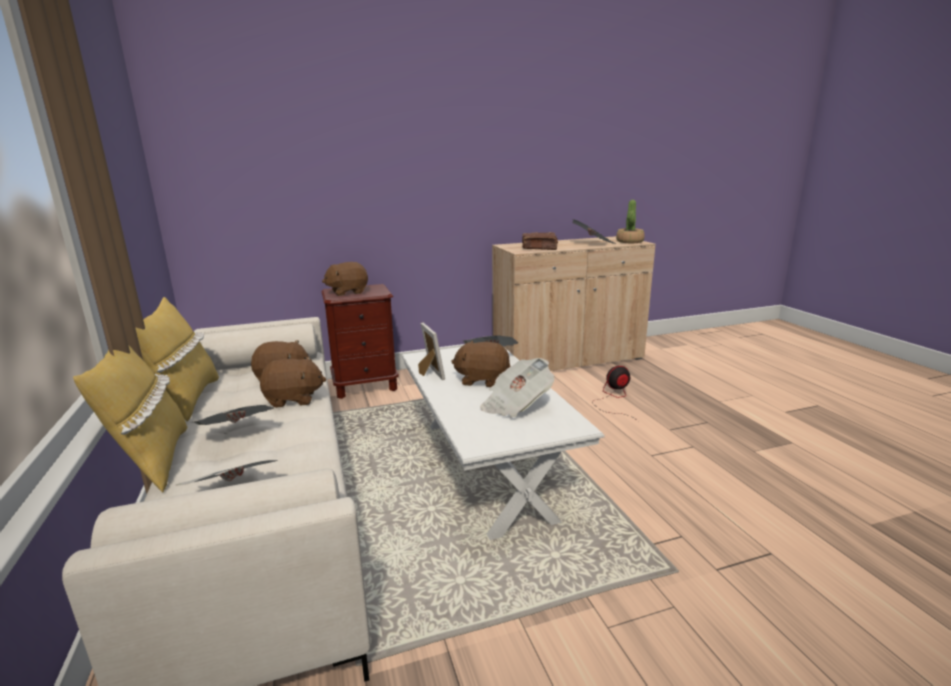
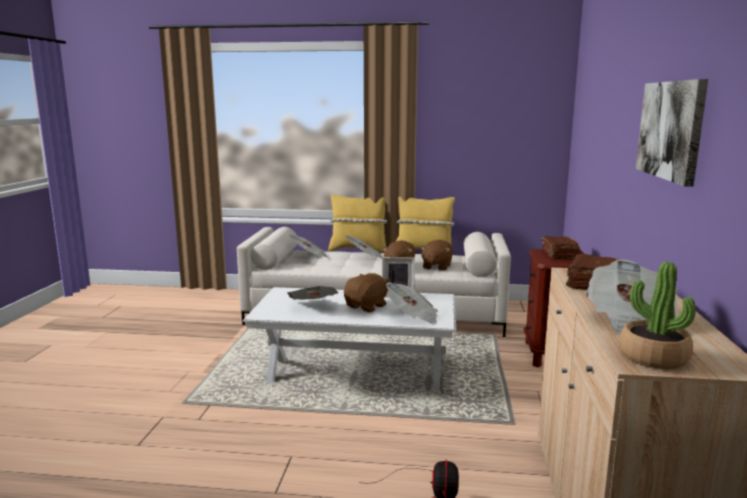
camera: 115 degrees right, 5 degrees down
(347, 292) = (559, 254): brown plush toy -> brown book
(486, 153) = (671, 130): none -> picture

